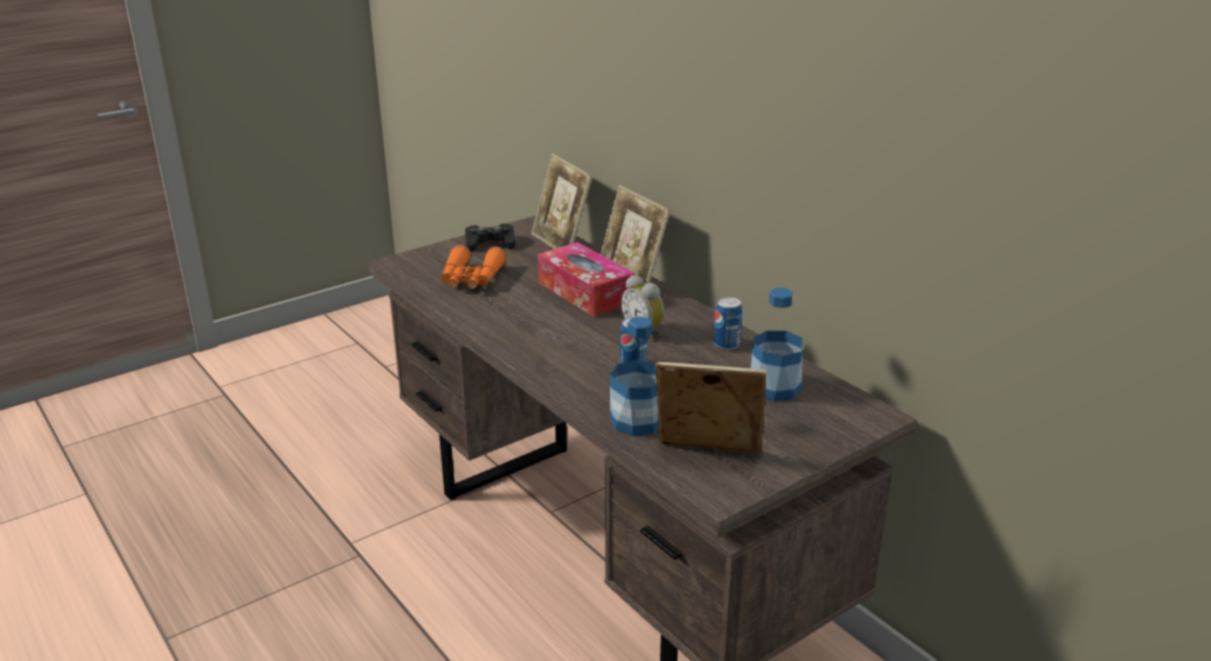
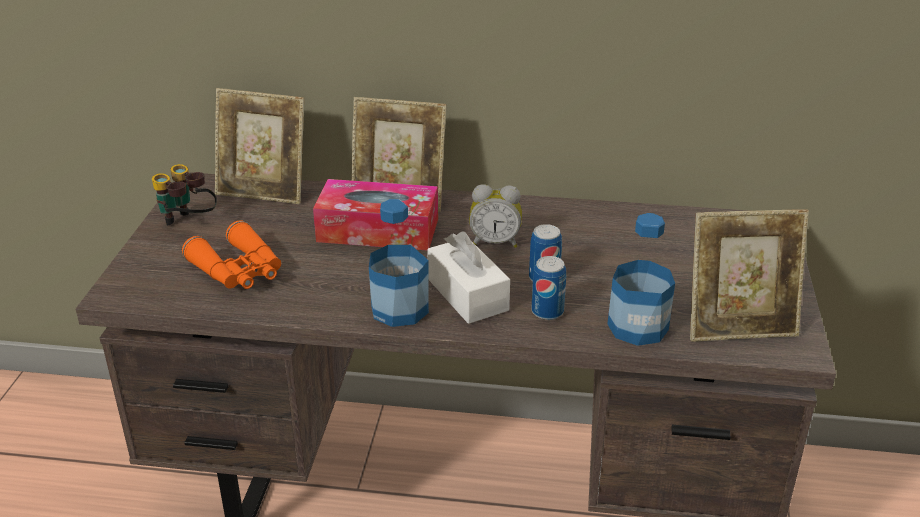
camera: 45 degrees left, 5 degrees up
(490, 244) = (188, 224): black game controller -> binoculars
(568, 350) = (467, 295): none -> white tissue box
(707, 458) = (739, 326): picture frame -> picture frame turned 150 degrees counterclockwise
(726, 344) = (576, 220): can -> can (547, 312)
(775, 387) = (673, 238): bottle -> bottle (399, 309)

